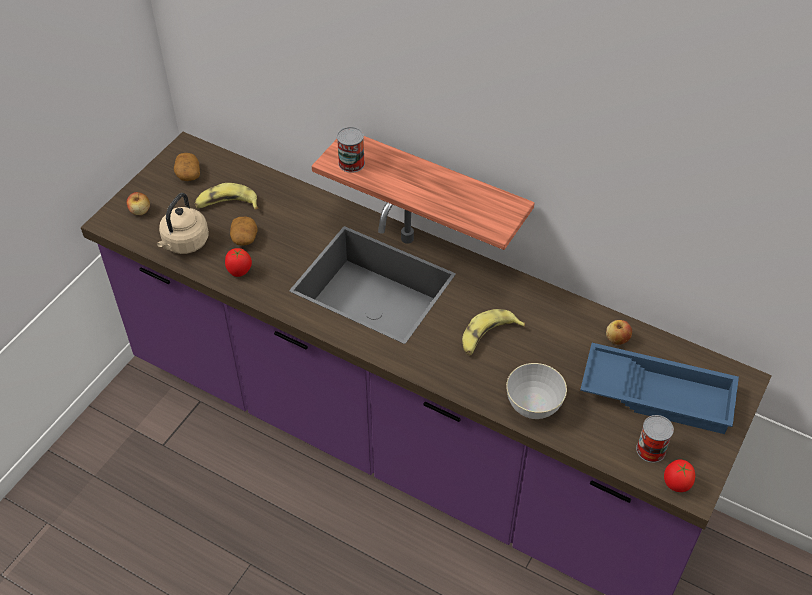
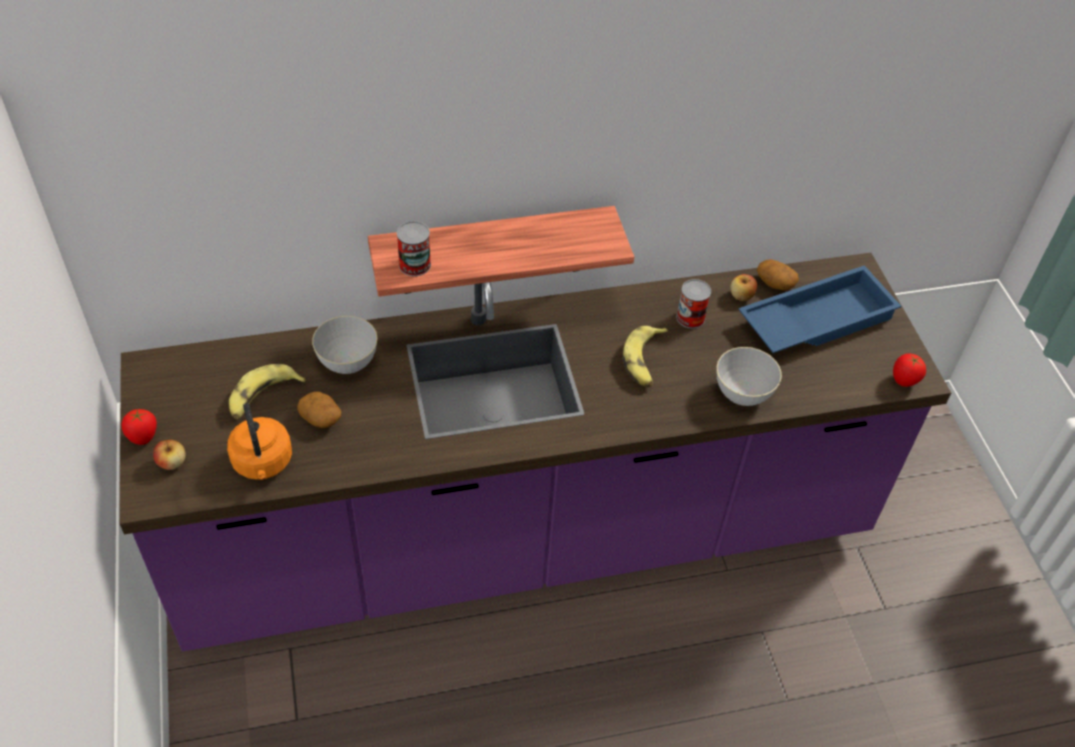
camera: 45 degrees left, 0 degrees up
(184, 243) = (263, 463): beige kettle -> orange kettle
(188, 174) = (181, 392): potato -> potato (774, 283)
(239, 272) = (355, 453): tomato -> tomato (143, 438)
(296, 214) = (347, 362): none -> grey bowl
(651, 450) = (859, 367): can -> can (690, 317)

